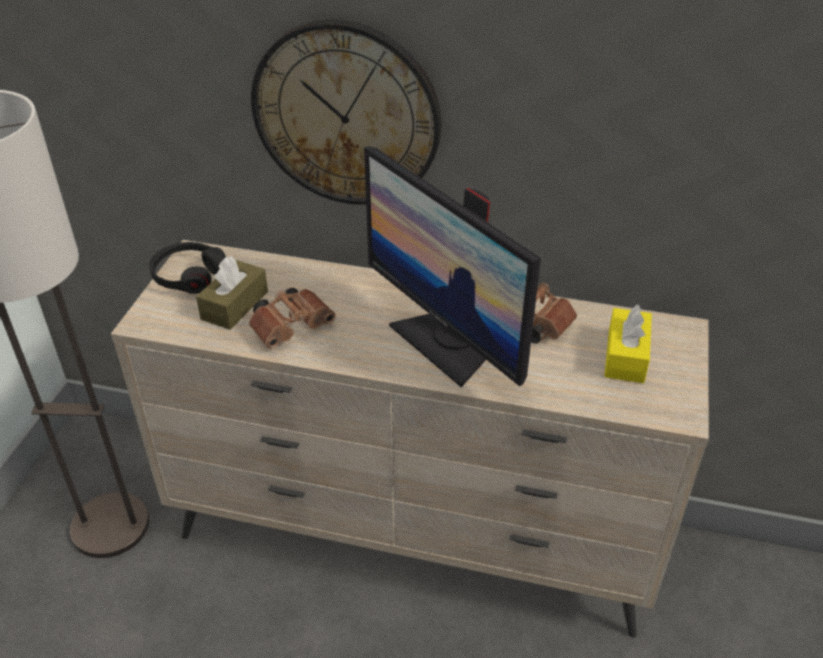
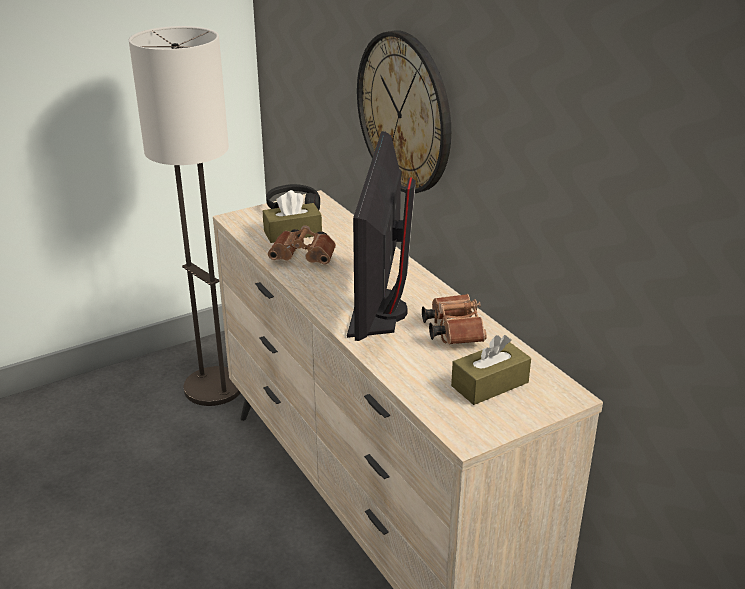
camera: 45 degrees right, 10 degrees down
(625, 356) = (490, 384): yellow tissue box -> brown tissue box

